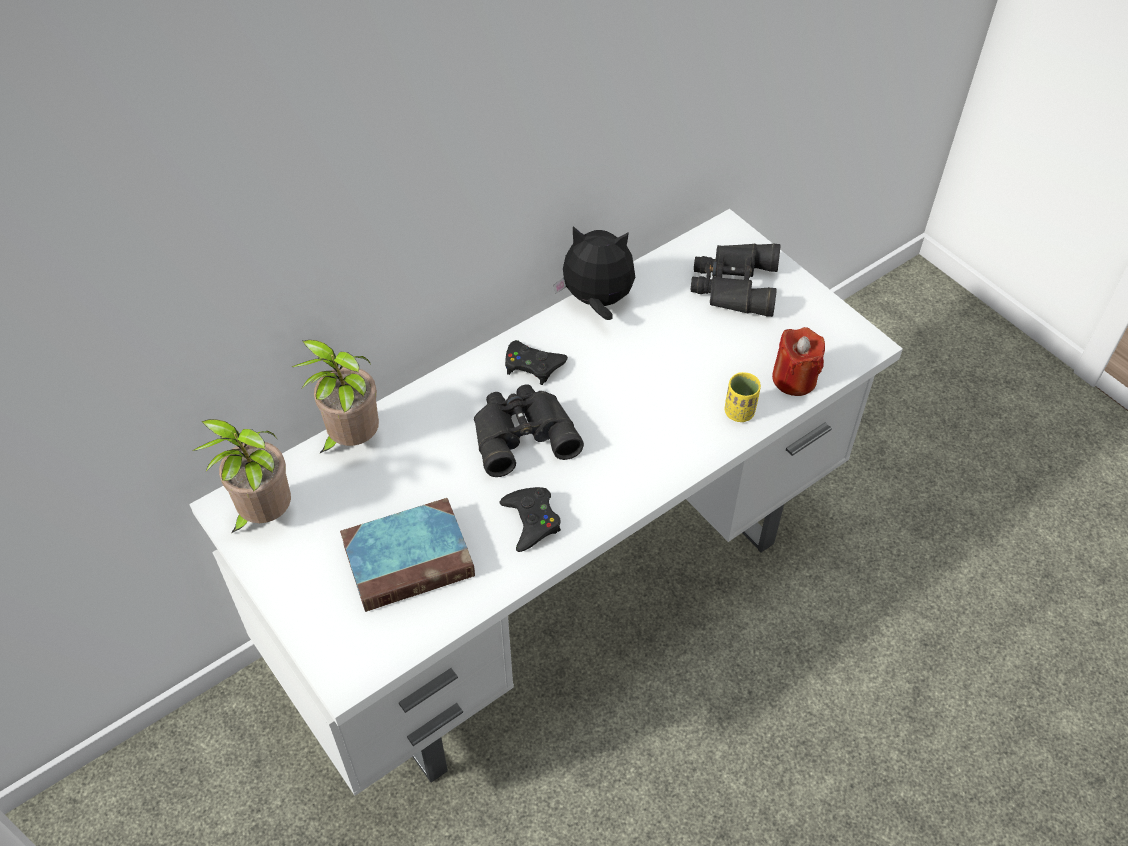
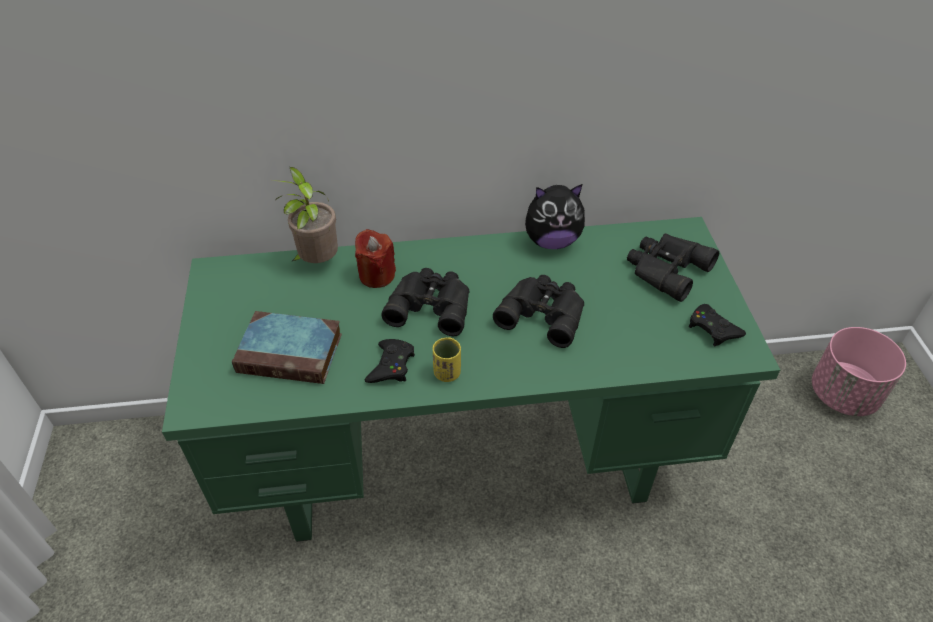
camera: 30 degrees right, 5 degrees down
(263, 516) = (227, 284): potted plant -> none
(533, 365) = (473, 264): black game controller -> black game controller (713, 329)
(563, 594) = (467, 461): white desk -> green desk
(597, 301) = (552, 241): plush toy -> plush toy turned 135 degrees clockwise
(645, 388) = (543, 312): none -> black binoculars
(739, 412) = (604, 359): yellow cup -> yellow cup (447, 373)
(794, 379) = (667, 354): red candle -> red candle (377, 275)
(895, 336) = (843, 394): none -> pink planter

